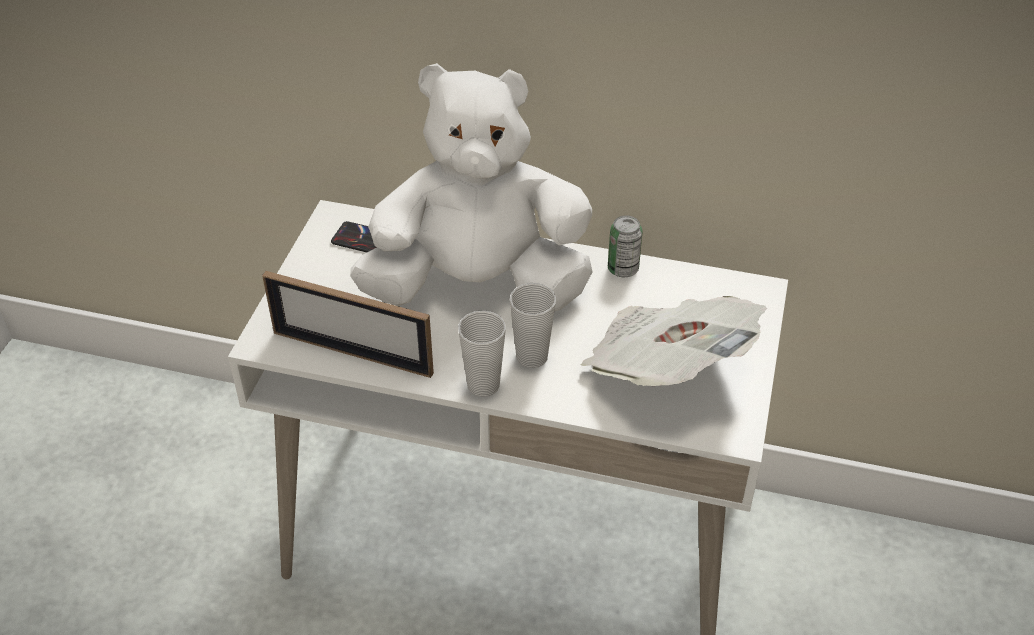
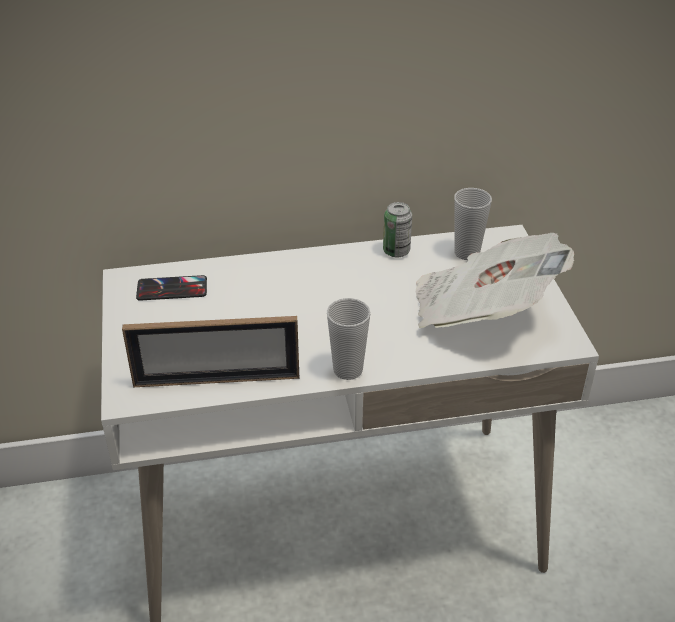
camera: 25 degrees left, 5 degrees down
(478, 286) = (289, 296): white plush toy -> none
(532, 357) = (372, 336): cup -> cup (467, 253)

